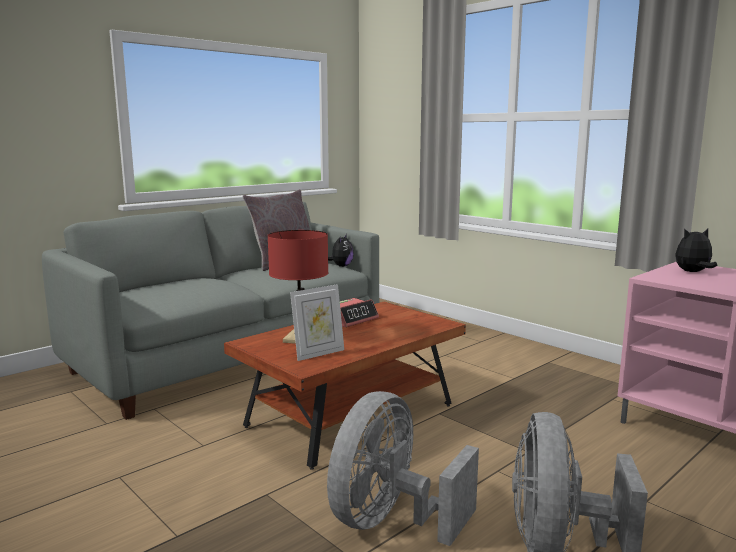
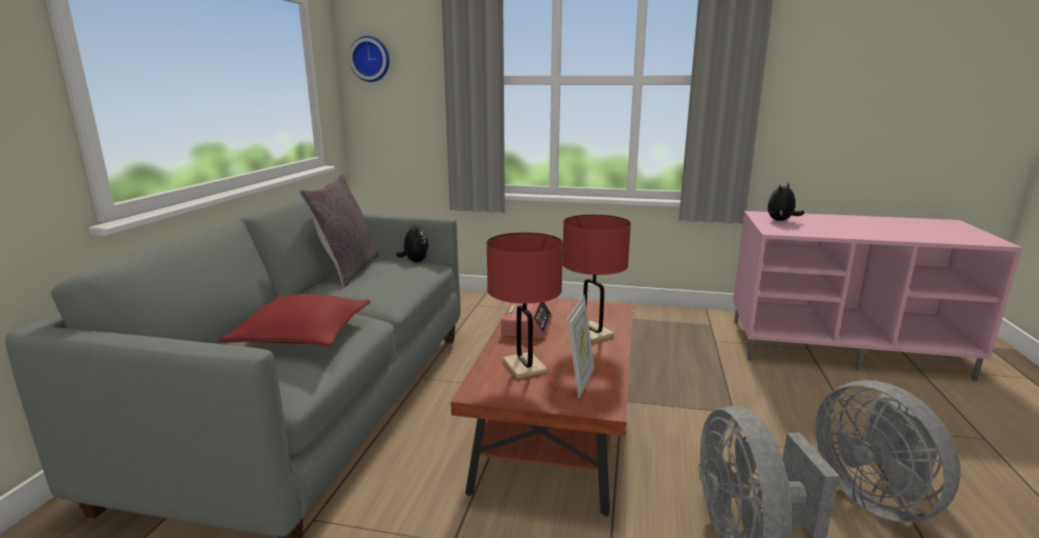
camera: 35 degrees left, 5 degrees up
(191, 288) = (303, 335): none -> red pillow
(378, 102) = (371, 59): none -> wall clock
(388, 332) = (591, 333): none -> red table lamp

